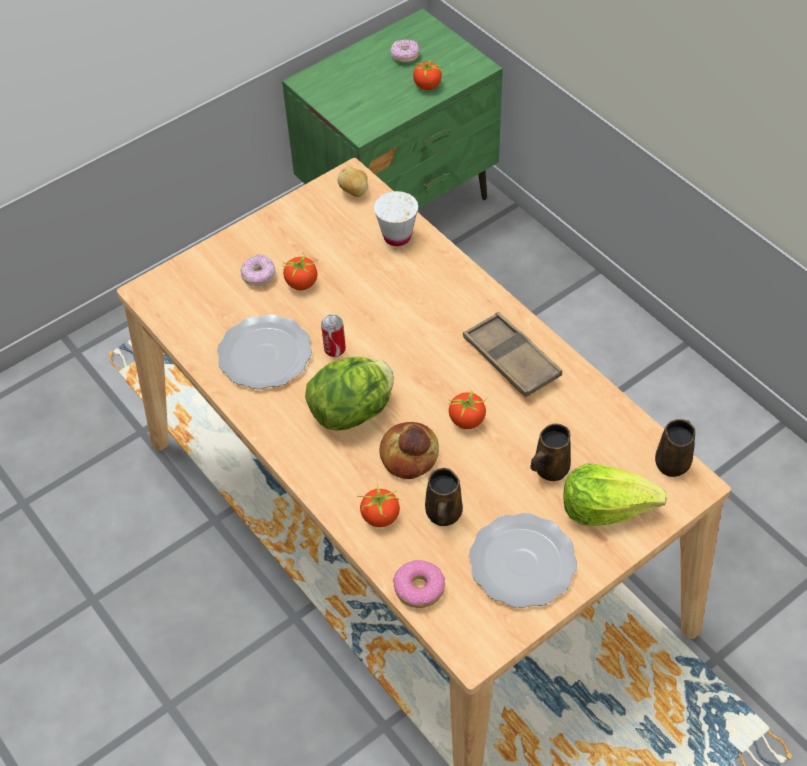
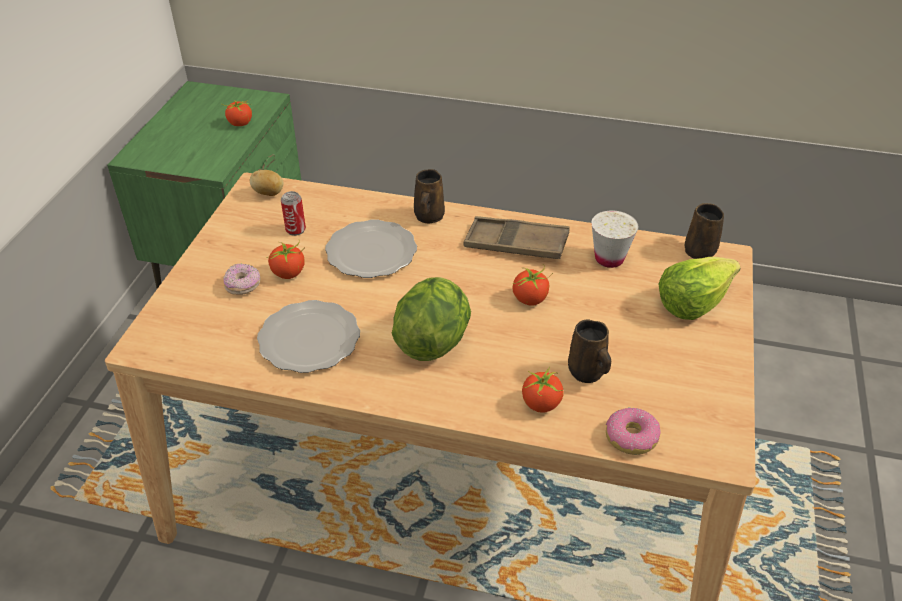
camera: 40 degrees left, 10 degrees down
(335, 349) = (369, 305): can -> can (295, 230)
(397, 236) = (337, 207): white cup -> white cup (609, 259)
(405, 56) = (203, 113): donut -> none
(408, 455) = (512, 346): bread -> none
(524, 563) = (683, 370): plate -> plate (372, 251)
(549, 469) = (626, 299): brown mug -> brown mug (428, 217)

